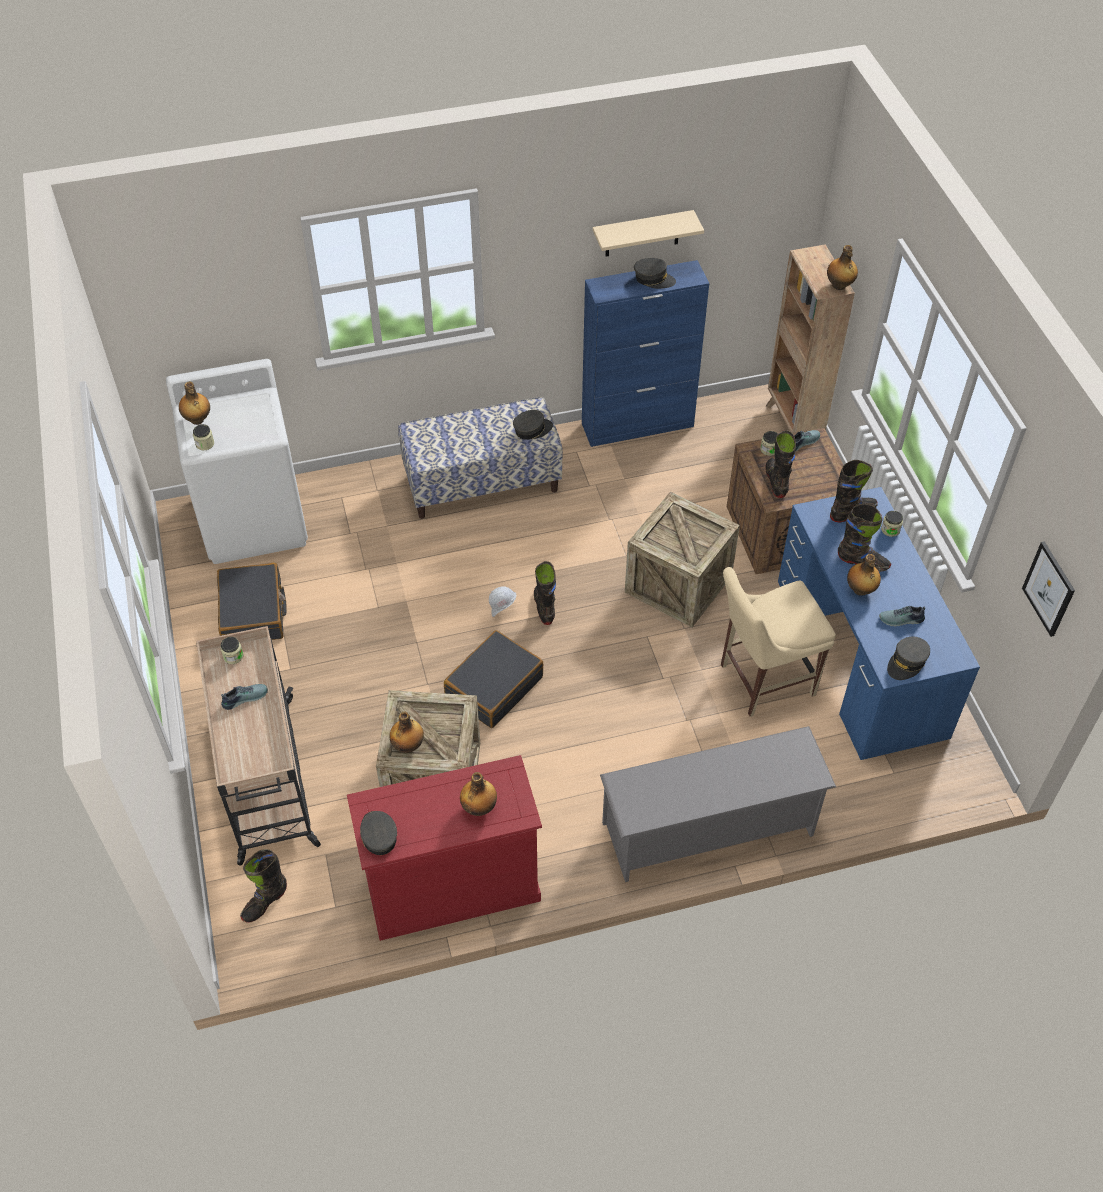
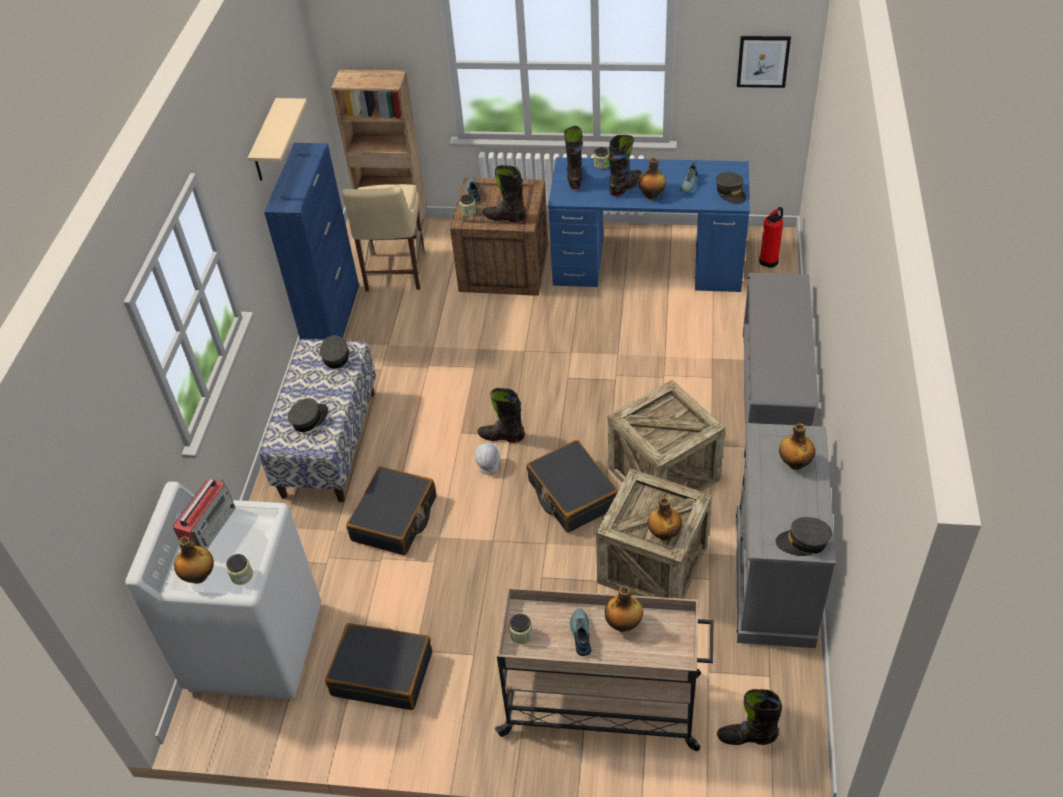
camera: 65 degrees left, 5 degrees down
(246, 406) = (210, 527): none -> radio
(264, 902) = (747, 737): black boot -> black boot turned 120 degrees clockwise
(414, 562) = (395, 519): none -> black suitcase
(451, 885) = (773, 578): red dresser -> grey dresser
(653, 279) = (297, 172): grey cap -> grey cap (309, 419)
(678, 584) = (523, 343): crate -> crate (663, 474)
(762, 680) = (645, 322): beige chair -> beige chair (394, 274)
(839, 286) = (392, 75): bottle -> bottle (623, 624)
(933, 777) = (770, 260): none -> fire extinguisher

